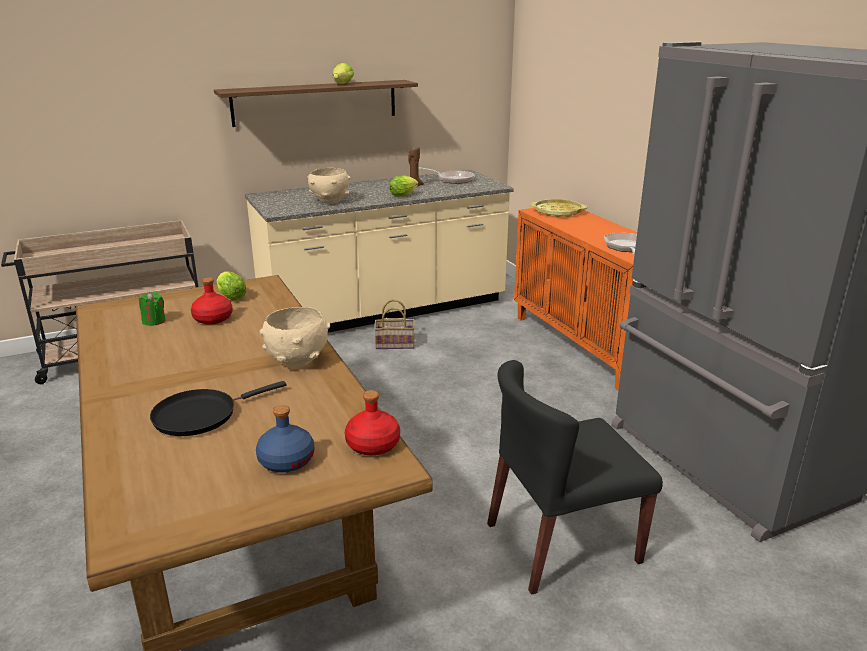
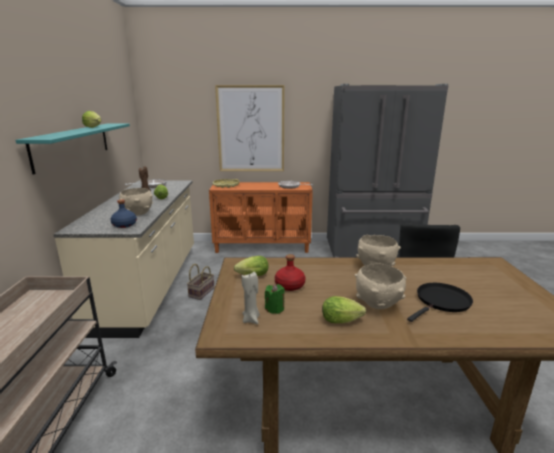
camera: 65 degrees left, 5 degrees down
(129, 315) = (251, 319): none -> beige candle
(134, 358) = (343, 321): none -> lettuce
(178, 373) = (378, 305): none -> beige bowl
(200, 415) = (441, 302): black frying pan -> black frying pan turned 120 degrees counterclockwise
(286, 460) = (493, 283): blue bottle -> blue bottle (124, 225)
(315, 102) = (73, 145): brown shelf -> turquoise shelf
(373, 445) = (474, 263): red bottle -> none
(622, 118) = (251, 129): none -> picture

